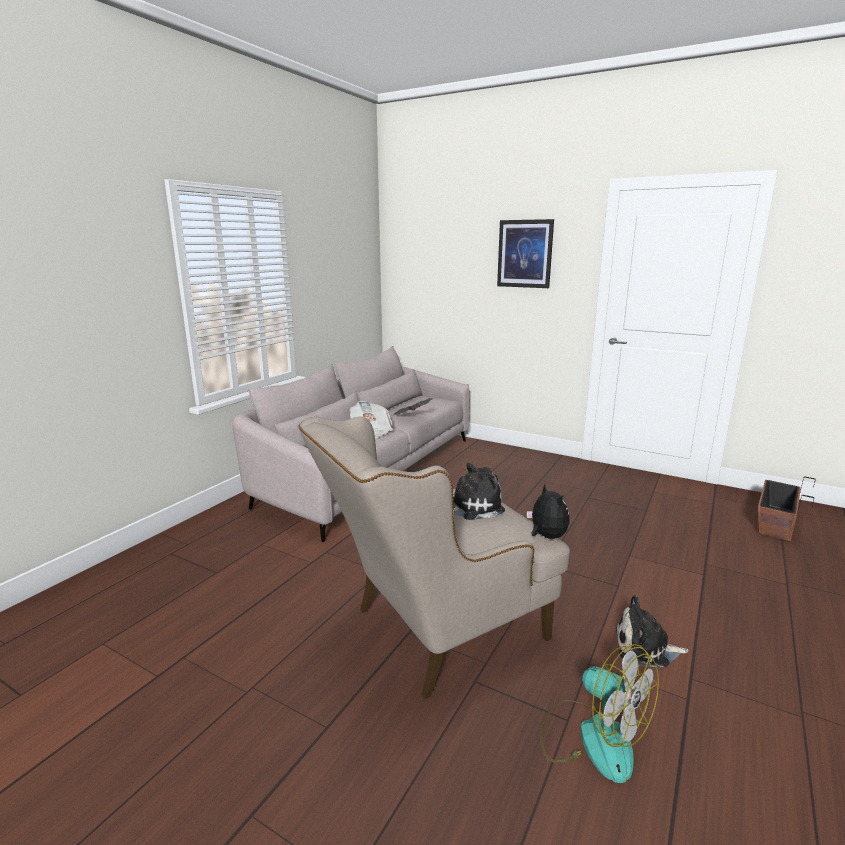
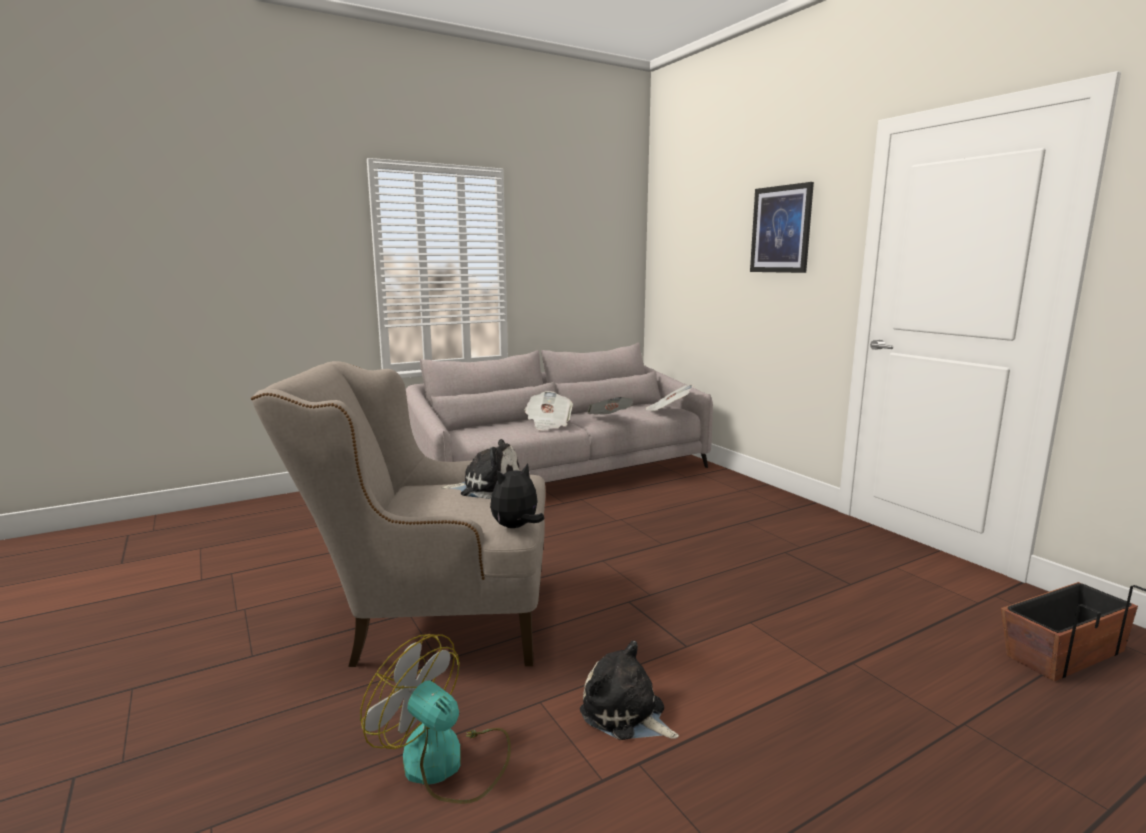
camera: 30 degrees right, 5 degrees down
(441, 402) = (668, 410): none -> newspaper
(546, 536) = (516, 527): plush toy -> plush toy turned 135 degrees counterclockwise
(592, 737) = (446, 762): fan -> fan turned 135 degrees clockwise

